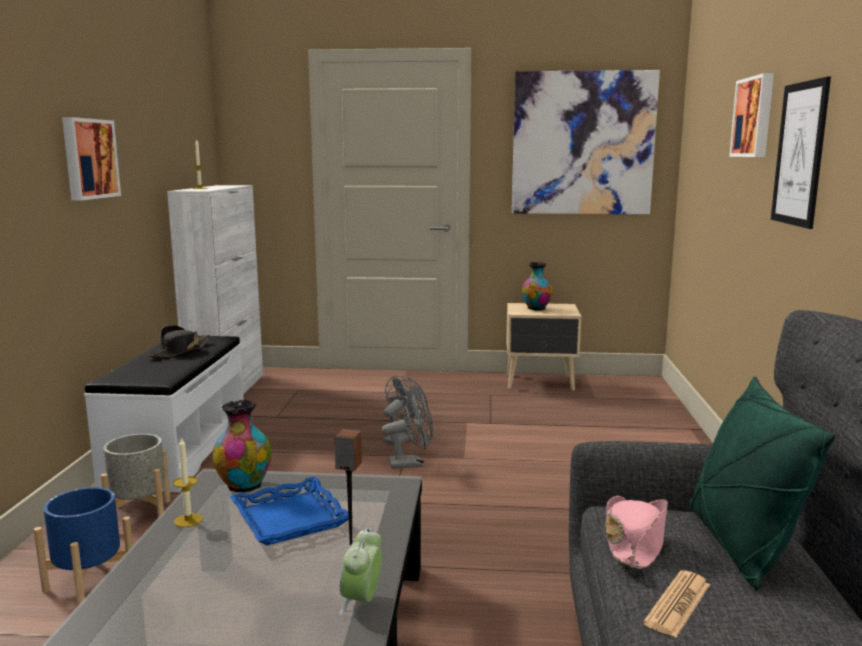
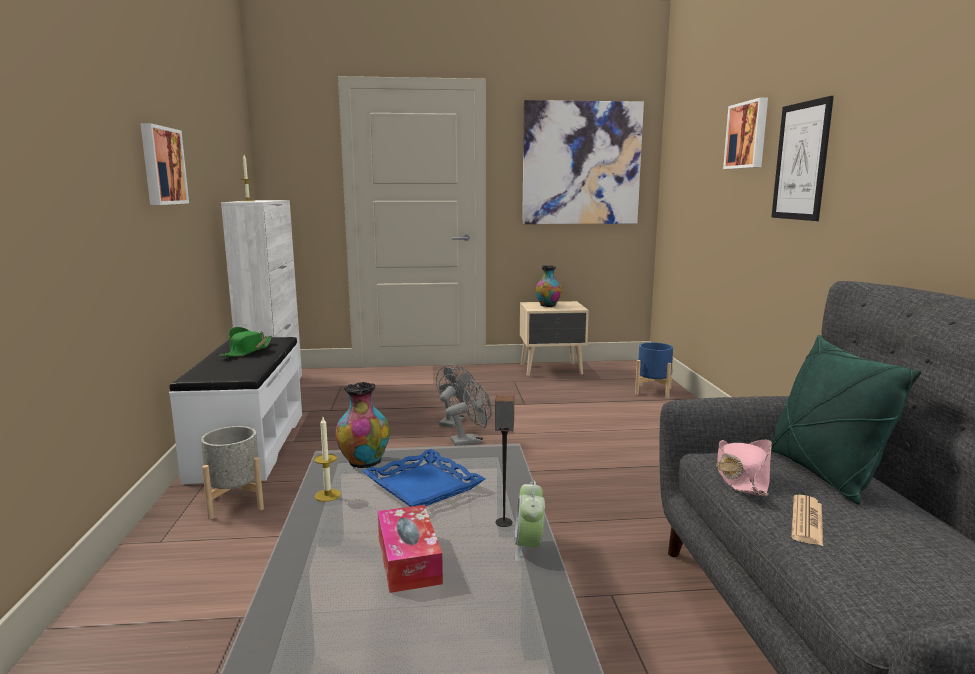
camera: 10 degrees left, 0 degrees up
(89, 584) = (211, 569): blue planter -> blue planter (653, 391)
(179, 351) = (247, 351): black hat -> green hat
(230, 601) = (408, 560): none -> tissue box

